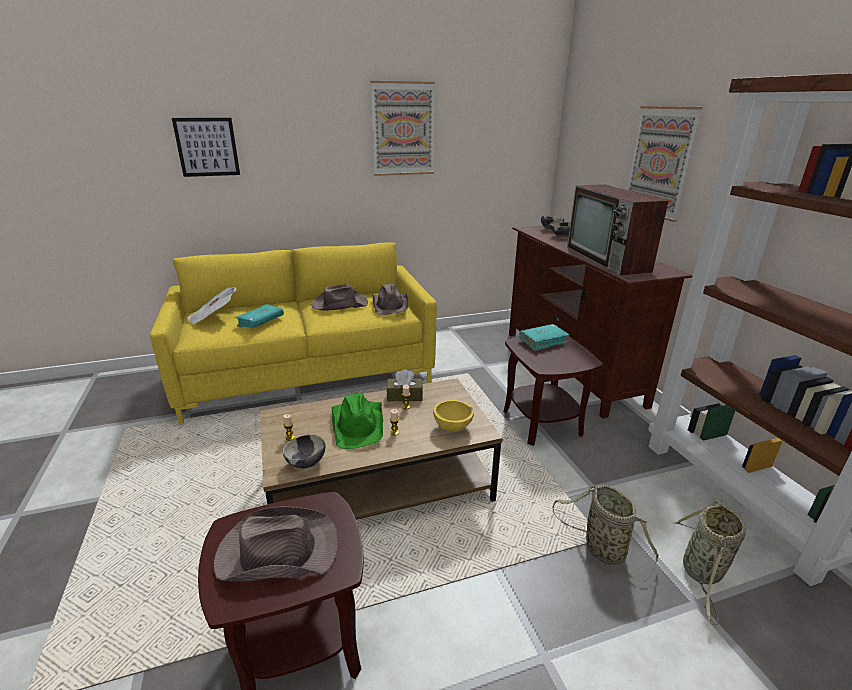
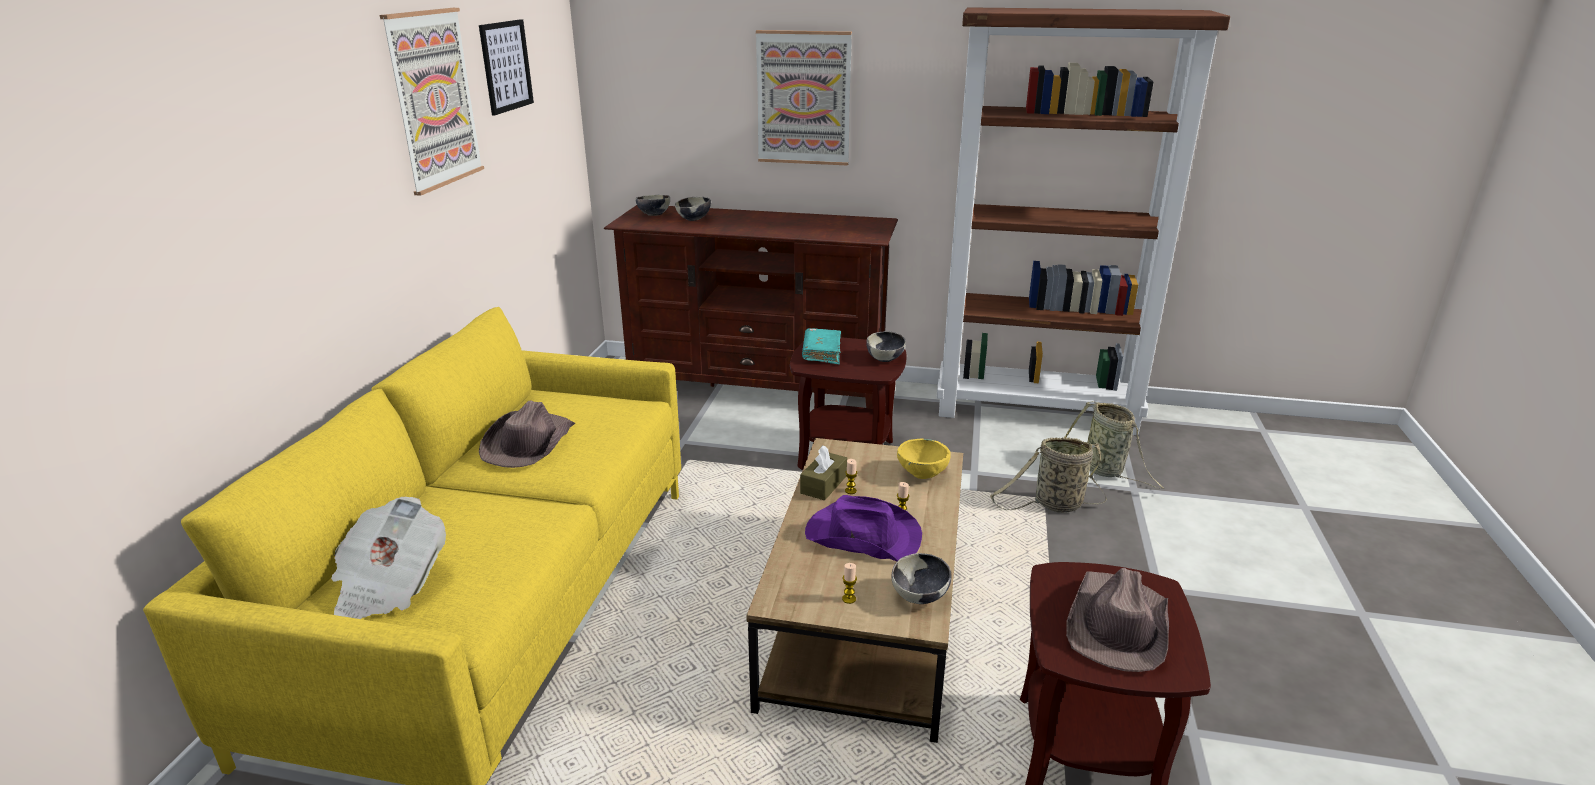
camera: 60 degrees left, 0 degrees up
(207, 147) = (140, 217): picture -> picture (506, 66)
(261, 322) = (494, 531): turquoise book -> none
(358, 424) = (861, 535): green hat -> purple hat
(391, 305) = (596, 404): brown hat -> none
(568, 364) = (885, 359): none -> bowl
(608, 259) = (808, 228): television -> none

